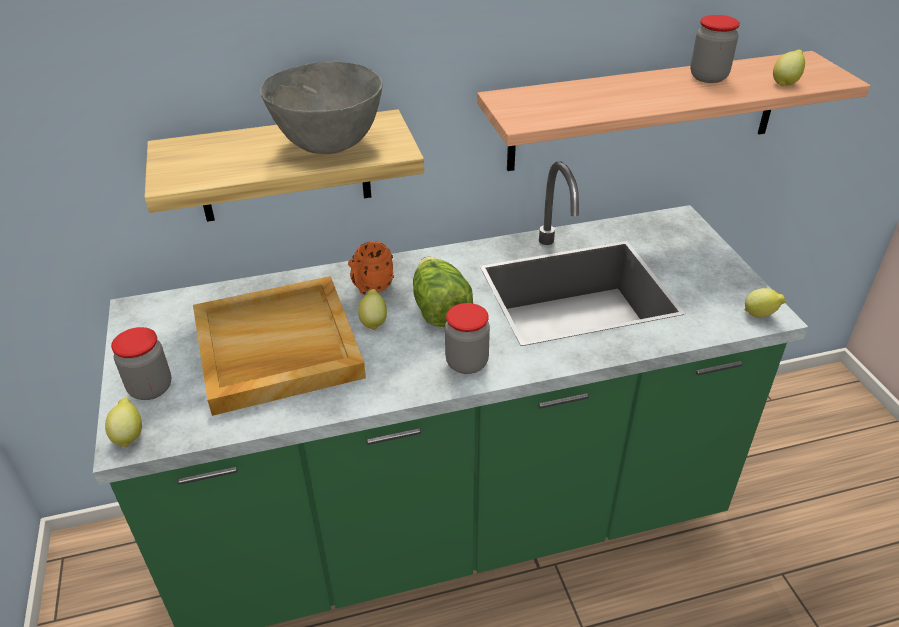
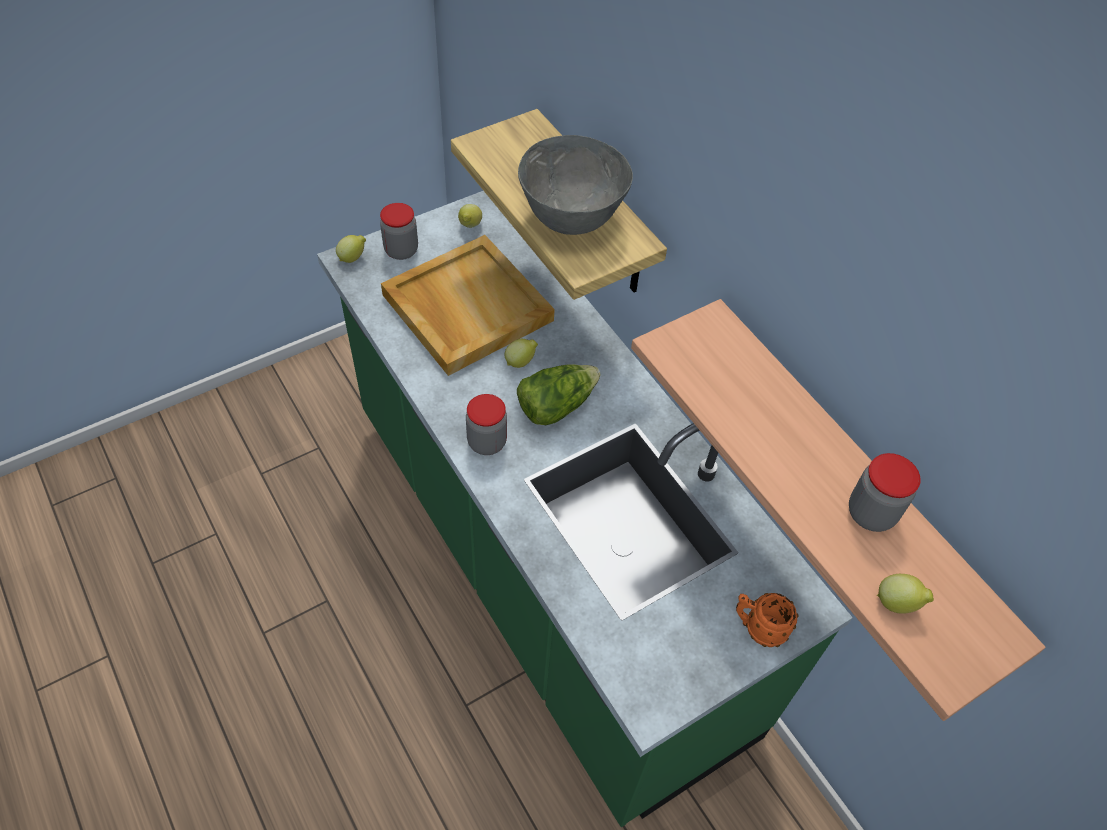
camera: 70 degrees right, 15 degrees up
(370, 288) = (568, 346): orange mug -> orange mug (758, 627)
(760, 315) = (644, 698): lemon -> lemon (470, 226)

